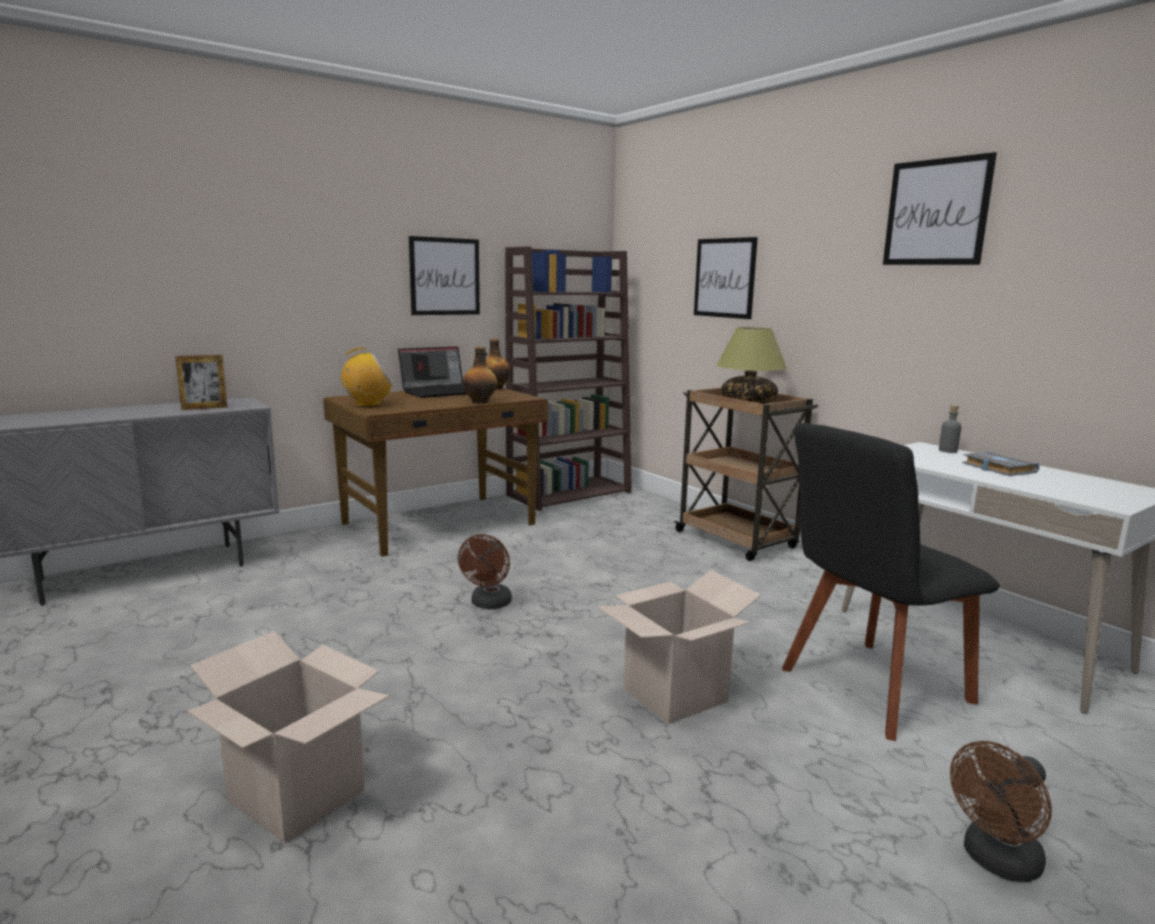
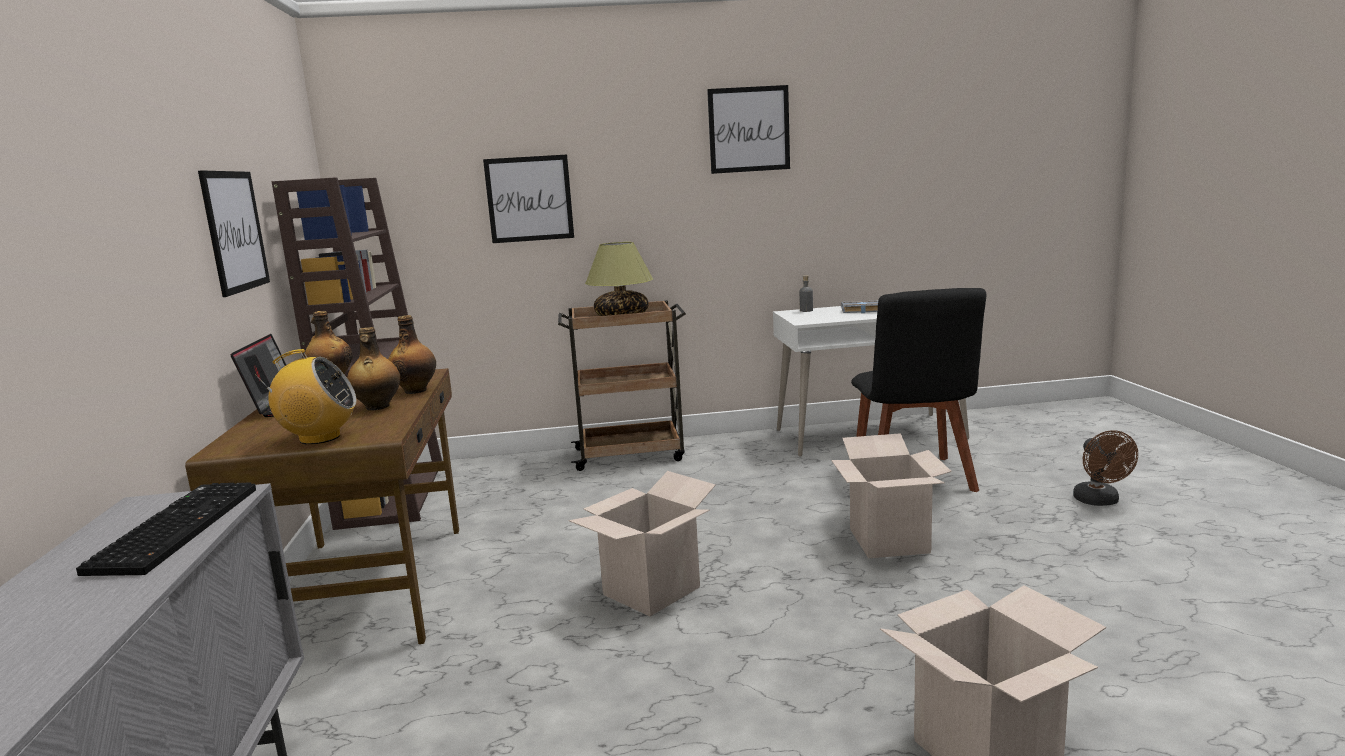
camera: 60 degrees left, 0 degrees up
(204, 408) = (175, 528): picture frame -> keyboard
(368, 405) = (319, 438): radio -> radio turned 75 degrees clockwise
(436, 402) = (377, 407): none -> bottle
(489, 604) = (651, 591): brown fan -> cardboard box

